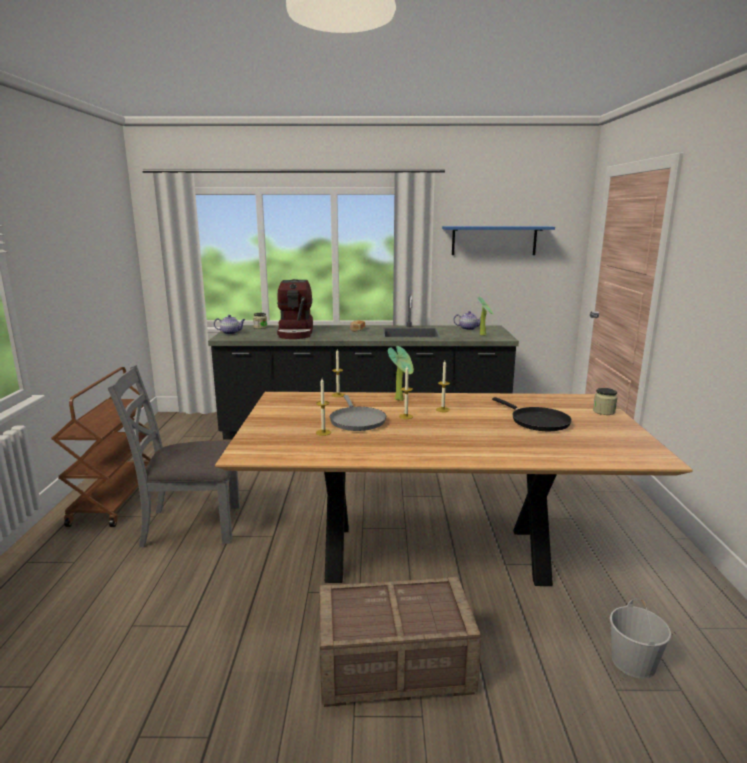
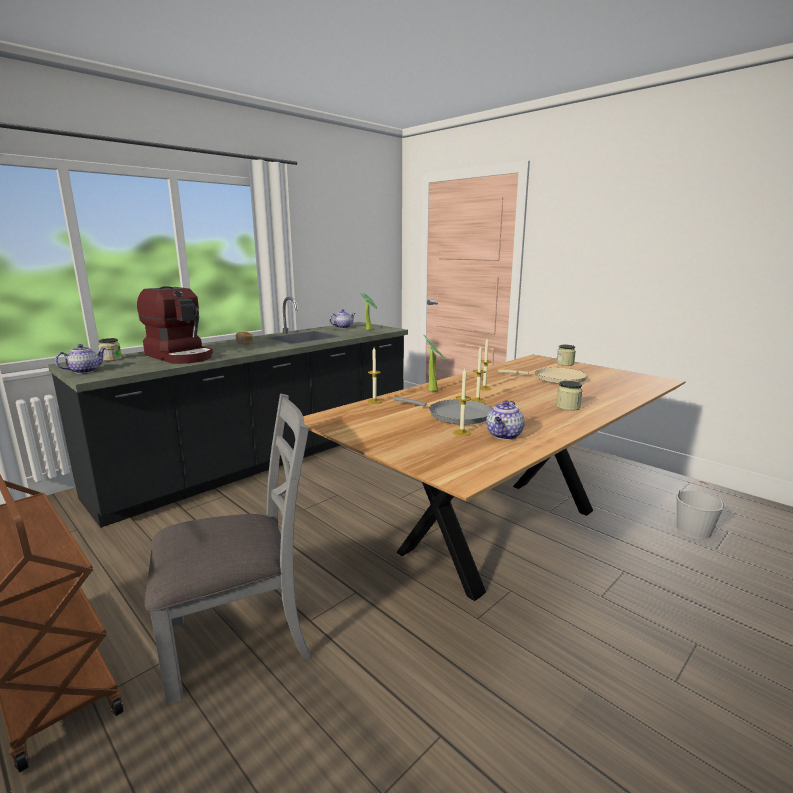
camera: 45 degrees left, 0 degrees up
(190, 525) = (240, 638): grey chair -> grey chair turned 150 degrees counterclockwise
(342, 444) = (504, 435): none -> teapot
(393, 667) = (628, 626): crate -> none
(459, 445) = (568, 407): none -> jar
(494, 240) = (337, 239): blue shelf -> none
(537, 421) = (555, 379): black frying pan -> beige frying pan

